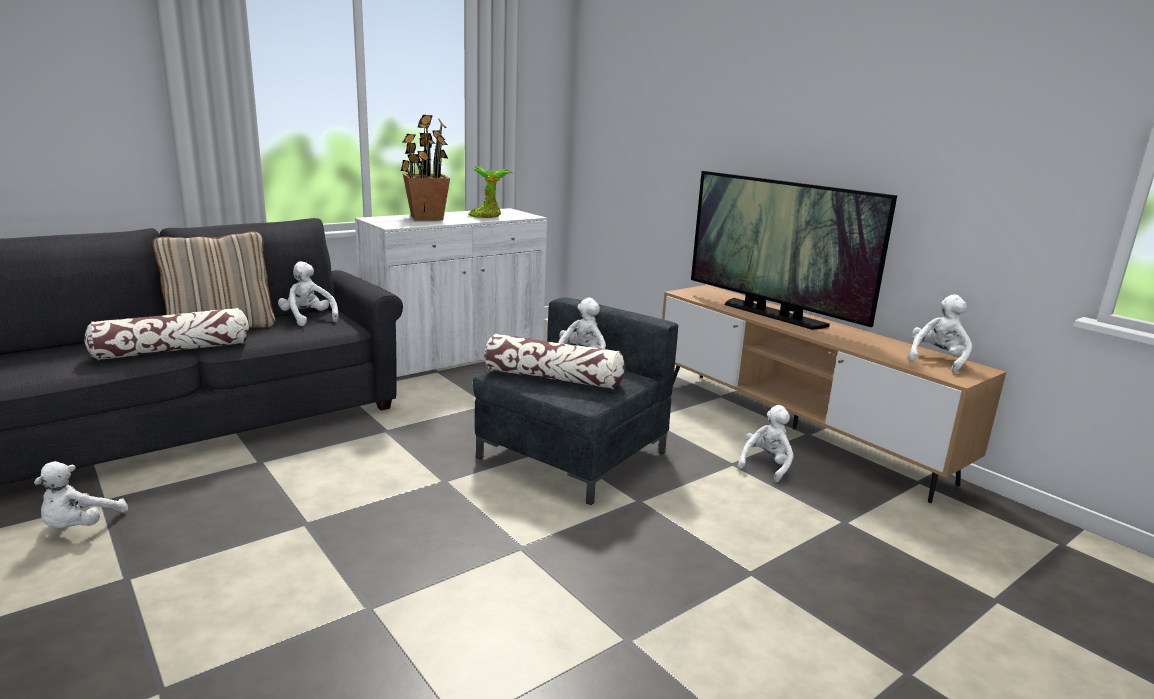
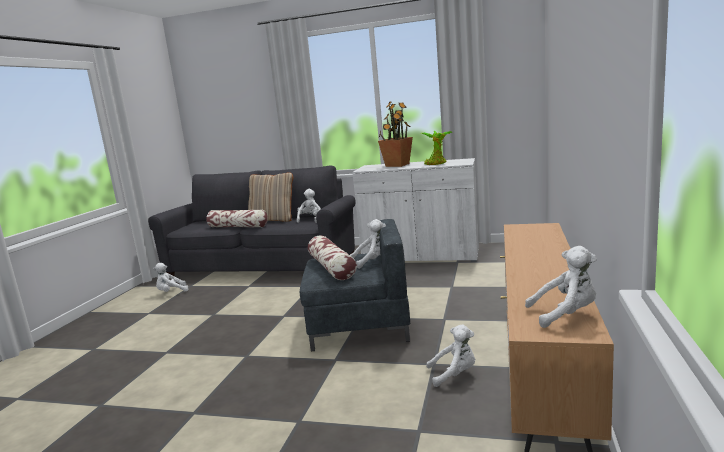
camera: 55 degrees right, 5 degrees down
(772, 315) = (535, 251): television -> none

